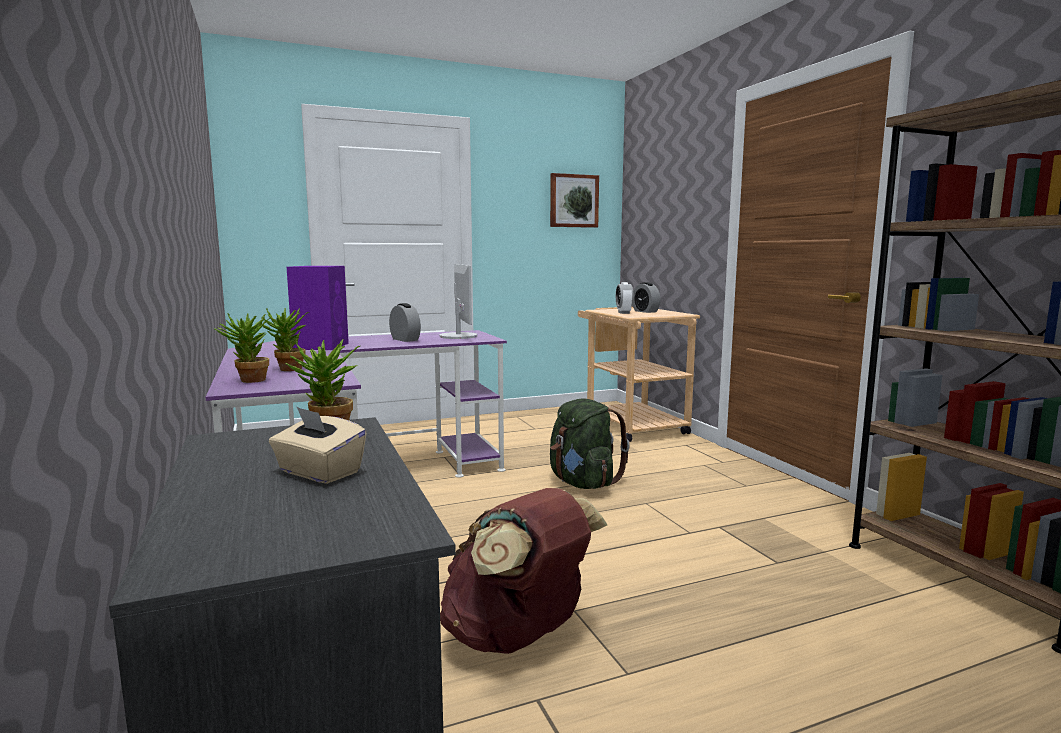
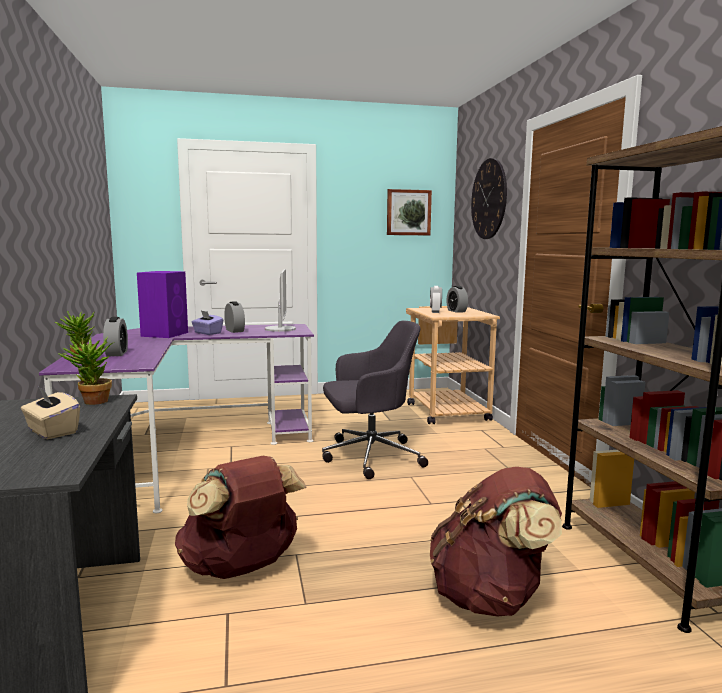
camera: 10 degrees right, 0 degrees up
(287, 370) = (117, 353): potted plant -> alarm clock
(374, 343) = (207, 333): none -> purple tissue box
(583, 483) = (369, 456): green backpack -> grey office chair
(678, 183) = (489, 199): none -> wall clock
(836, 639) = (491, 597): none -> brown backpack

